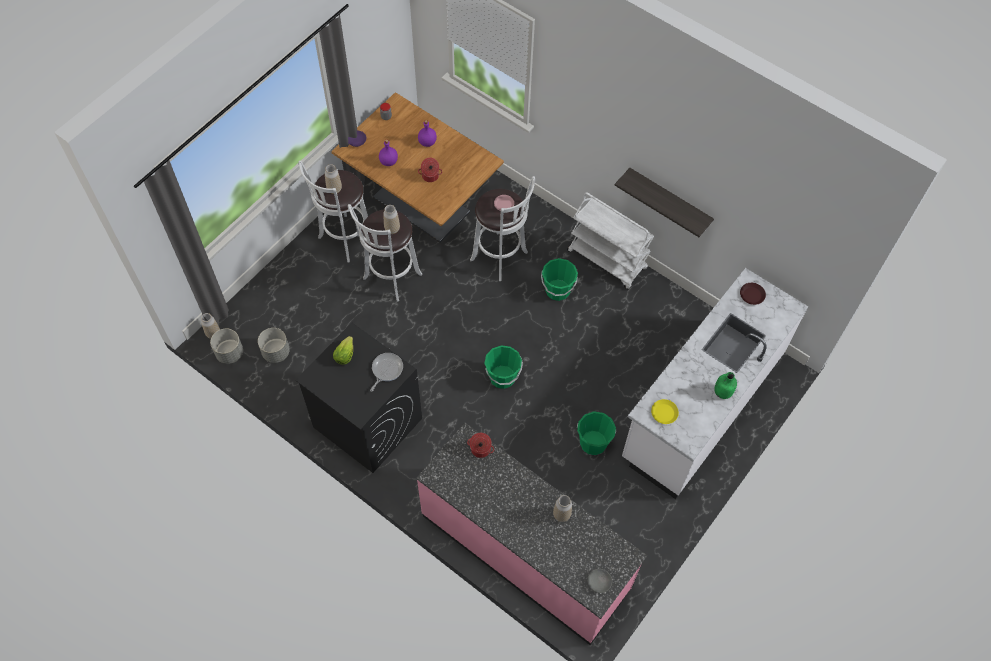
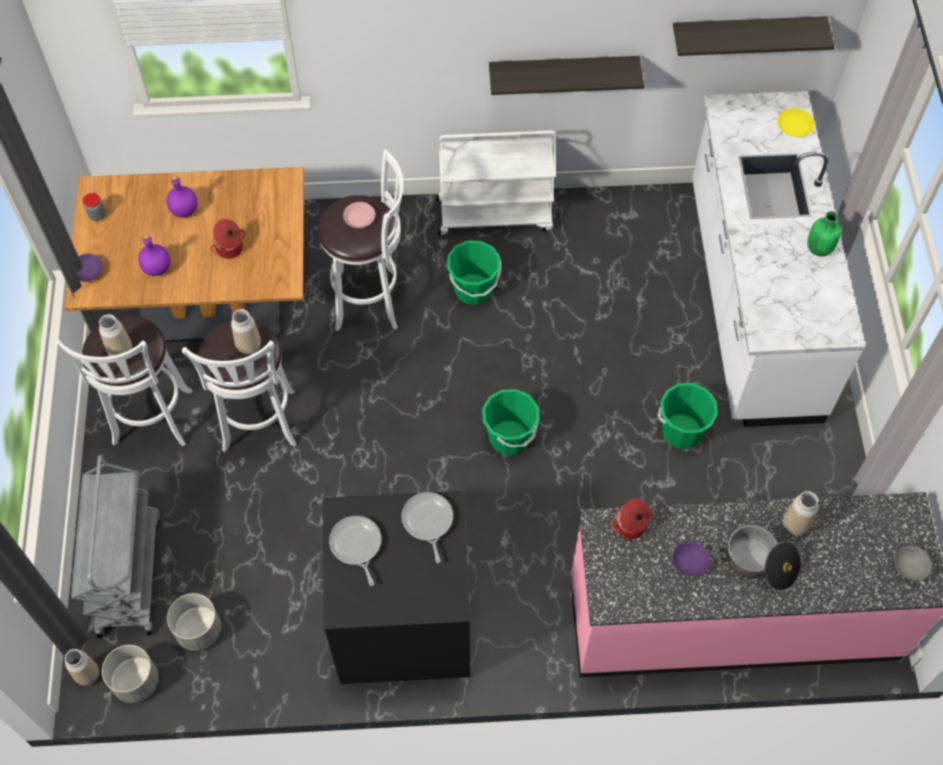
camera: 40 degrees left, 0 degrees up
(270, 302) = (128, 573): none -> grey cart
(344, 355) = (356, 545): lettuce -> frying pan
(491, 488) = (689, 561): none -> purple bowl
(524, 517) = (759, 563): none -> cooking pot
(664, 413) = (784, 319): yellow plate -> yellow plate (795, 126)
(751, 295) = (740, 120): brown plate -> none
(778, 246) = (746, 34): none -> shelf

